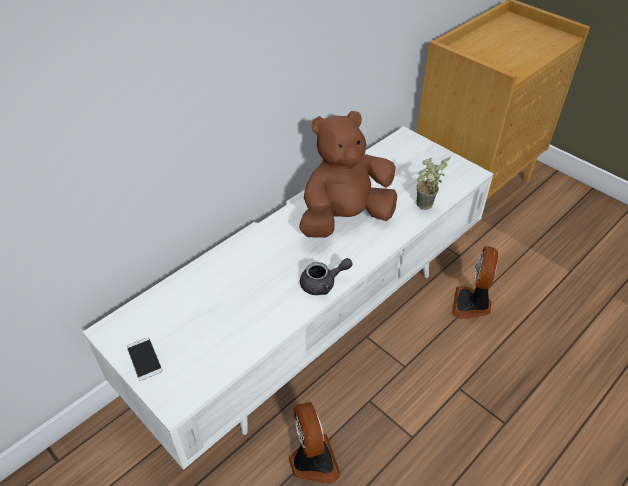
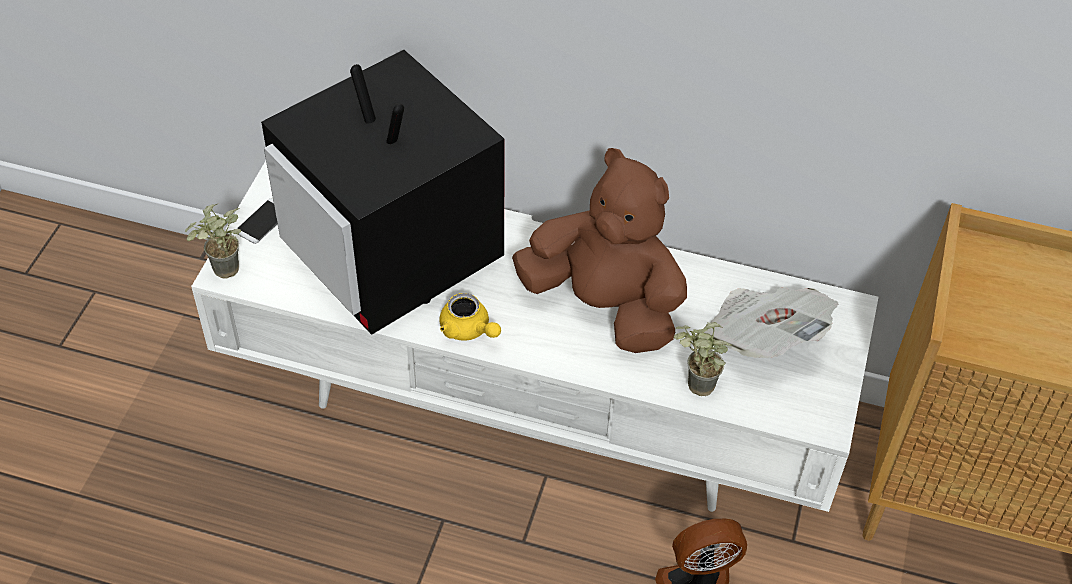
camera: 60 degrees right, 5 degrees up
(175, 404) = (223, 275): none -> potted plant
(238, 297) = (395, 258): none -> television
(312, 461) = (323, 492): fan -> none
(323, 284) = (468, 330): grey teapot -> yellow teapot
(406, 171) = (763, 338): none -> newspaper

